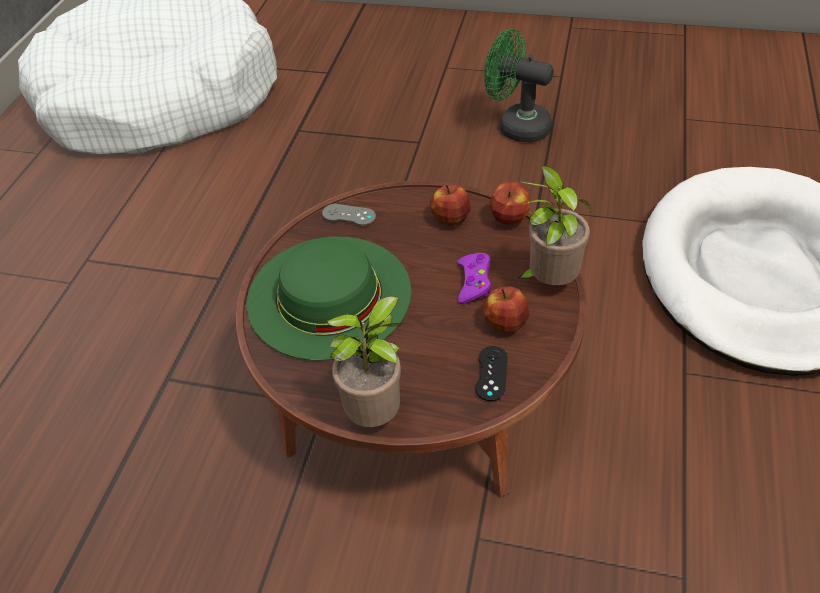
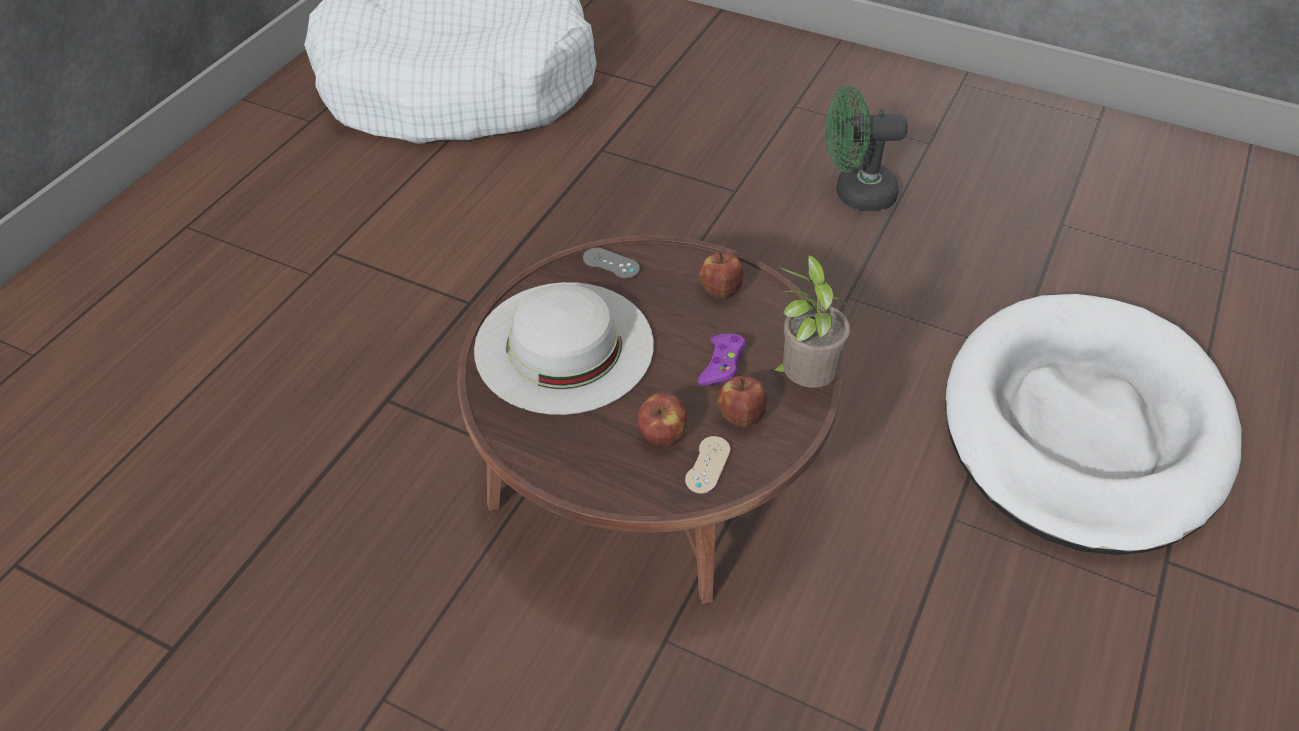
camera: 10 degrees right, 0 degrees up
(329, 295) = (564, 345): green hat -> white hat
(377, 414) = (577, 480): potted plant -> none
(491, 373) = (708, 465): black game controller -> beige game controller
(509, 217) = (785, 301): apple -> apple (663, 434)
(516, 126) = (855, 194): green fan -> green fan turned 45 degrees counterclockwise

